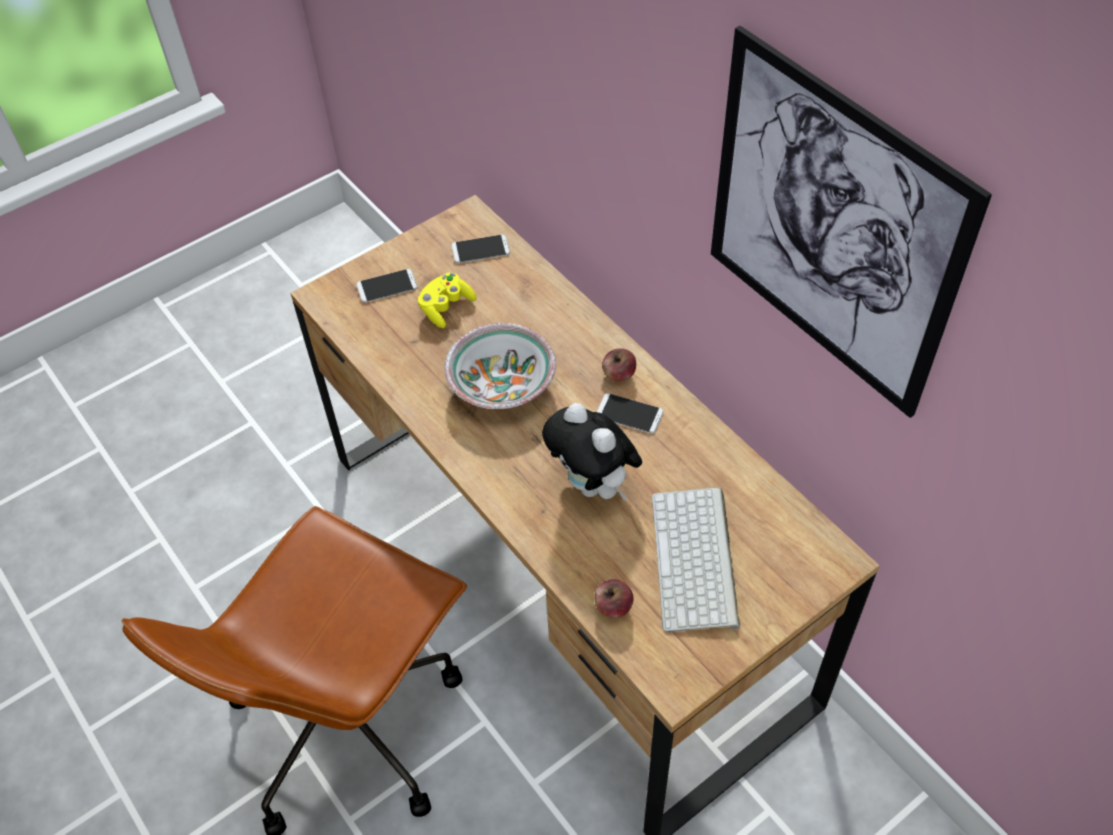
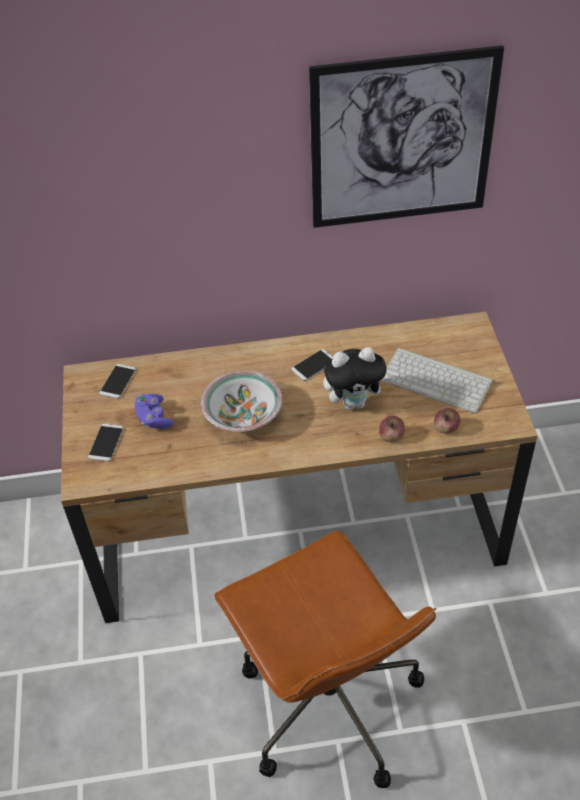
camera: 60 degrees left, 5 degrees down
(446, 307) = (154, 418): yellow game controller -> purple game controller
(618, 375) = (280, 358): apple -> apple (391, 436)

